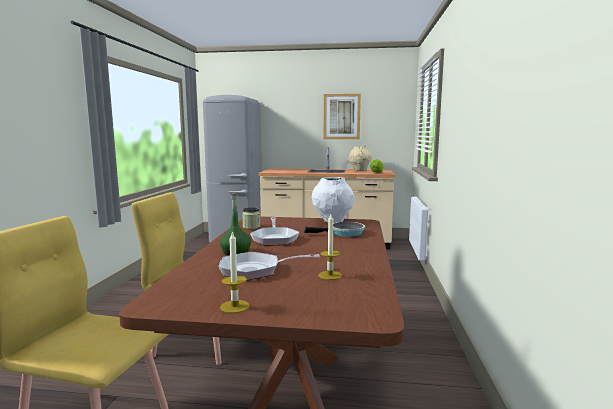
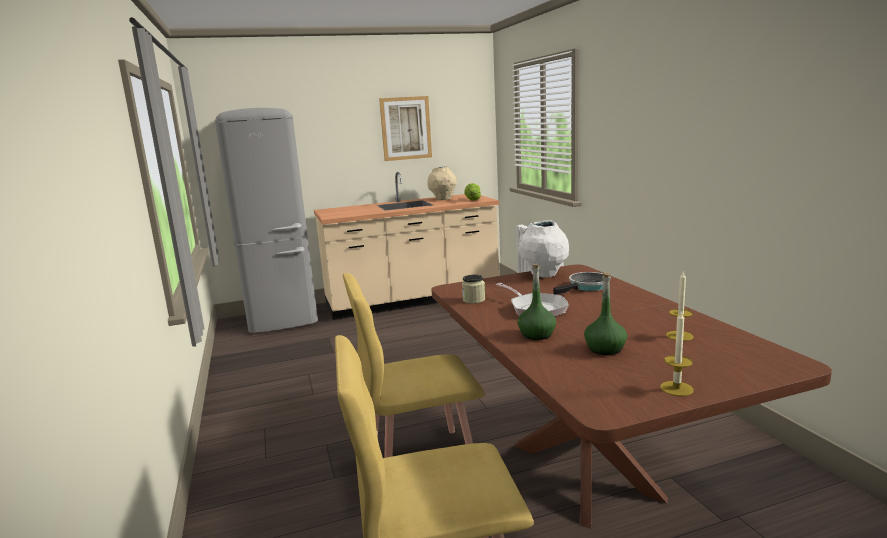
camera: 25 degrees left, 5 degrees up
(255, 270) = (605, 349): frying pan -> green bottle

